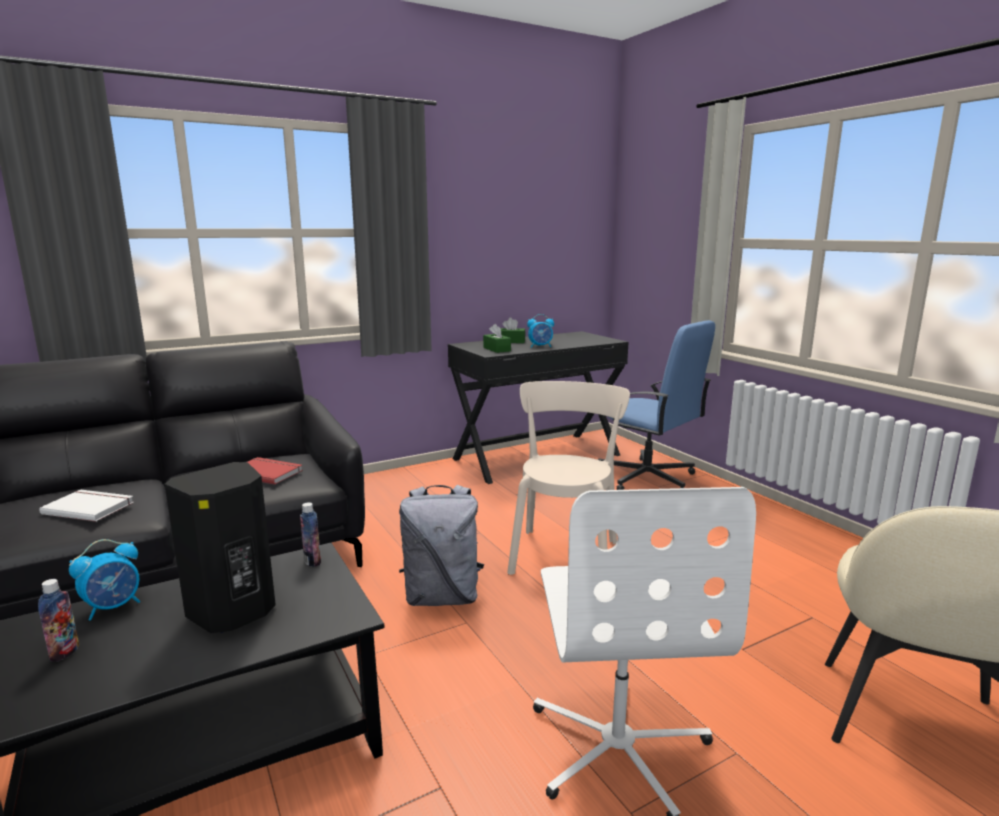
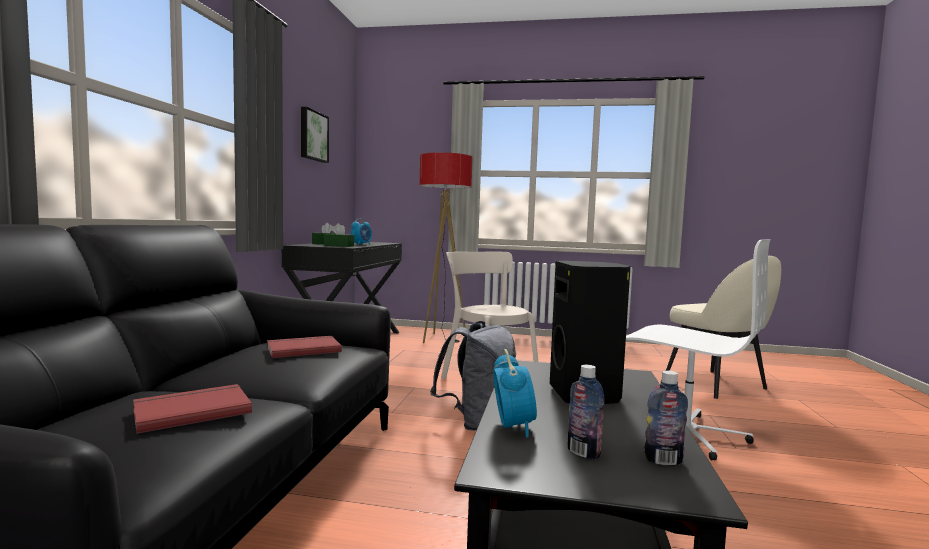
camera: 50 degrees left, 10 degrees down
(90, 507) = (191, 410): white book -> red book
(312, 561) = (531, 367): bottle -> bottle (663, 460)
(511, 213) = (312, 136): none -> picture
(648, 478) = (441, 339): blue office chair -> floor lamp

